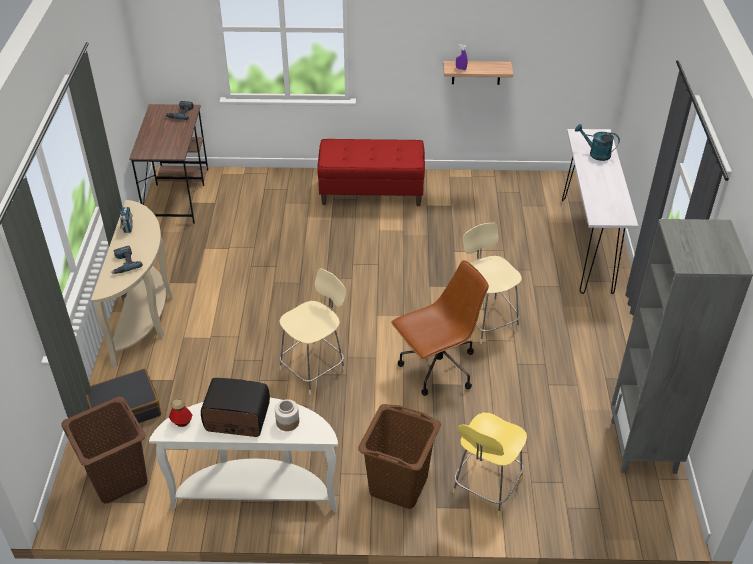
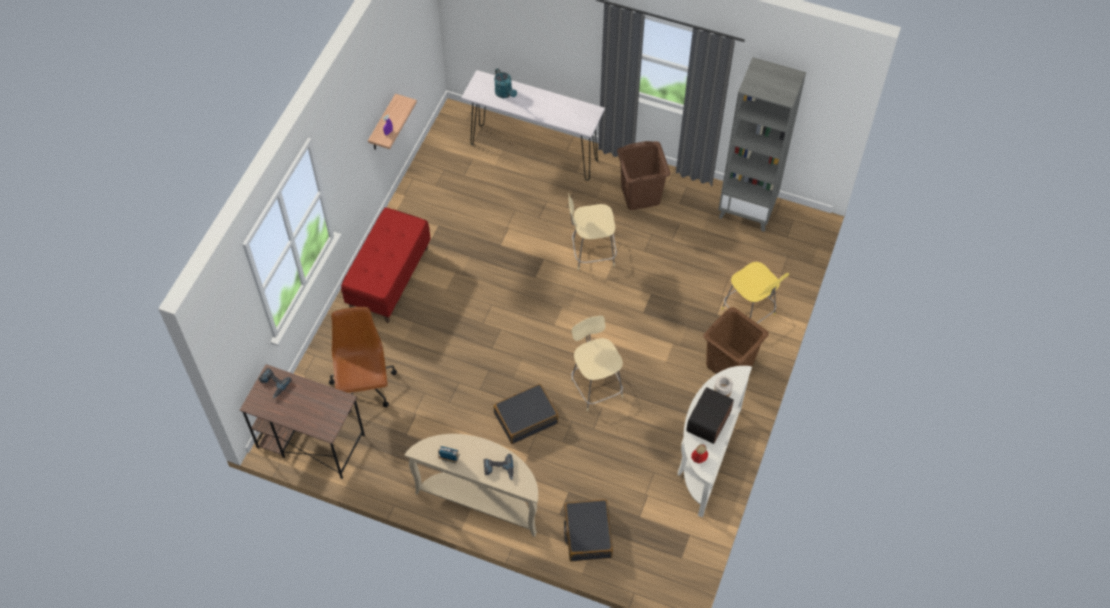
camera: 70 degrees left, 15 degrees up
(118, 478) = (660, 549): brown laundry basket -> brown laundry basket (640, 195)
(253, 324) = (525, 418): none -> black suitcase
(437, 368) = (629, 303): brown office chair -> brown office chair (364, 387)
(595, 153) = (505, 94): turquoise watering can -> turquoise watering can turned 75 degrees counterclockwise

